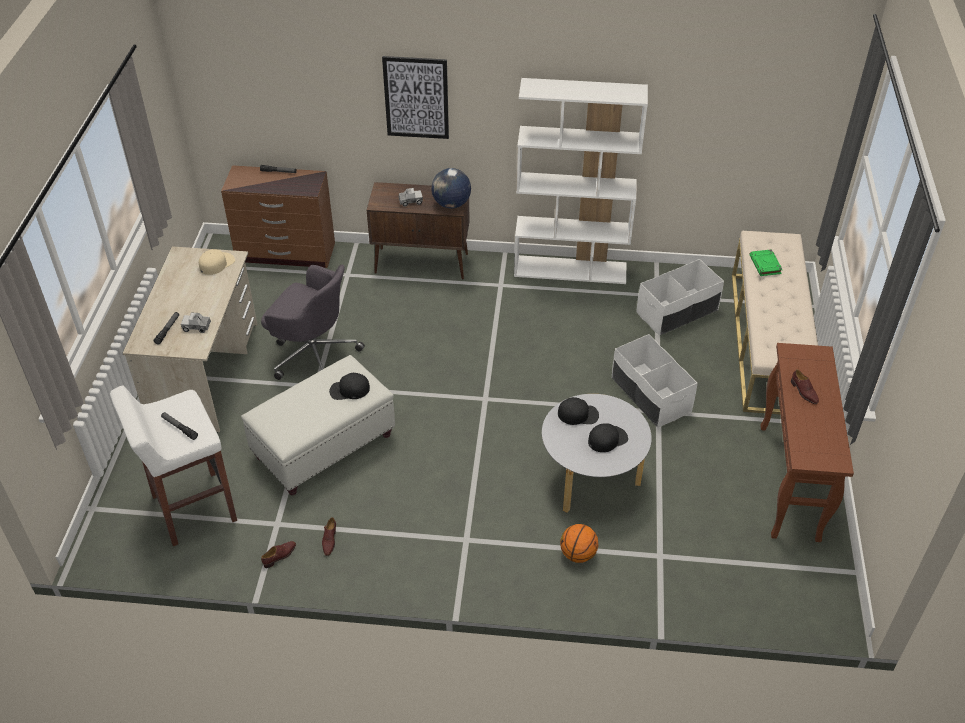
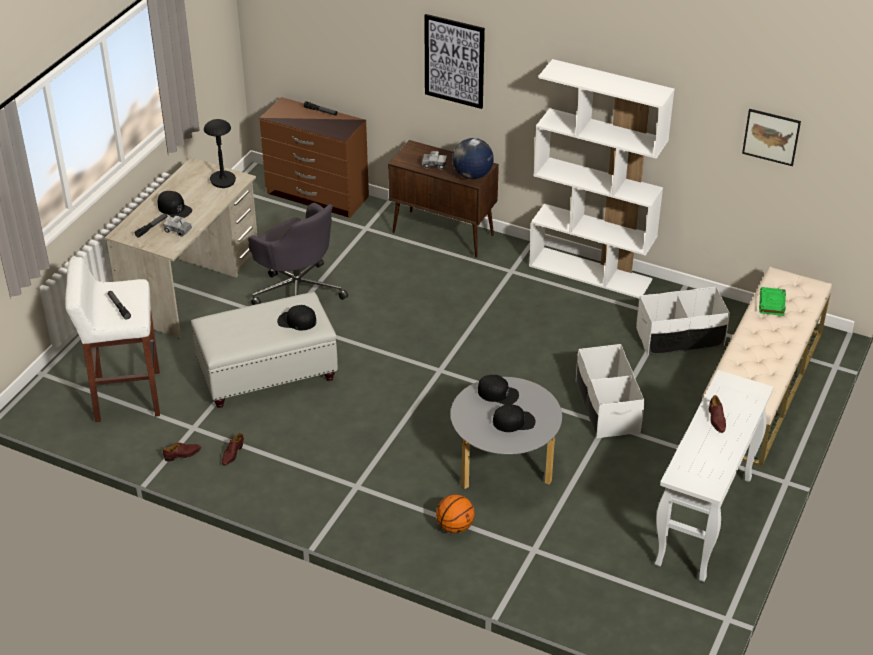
camera: 20 degrees right, 5 degrees down
(181, 304) = (174, 208): none -> black cap
(216, 263) = (222, 180): beige cap -> black table lamp
(741, 113) = (771, 137): none -> picture
(789, 483) = (704, 522): brown console table -> white console table

